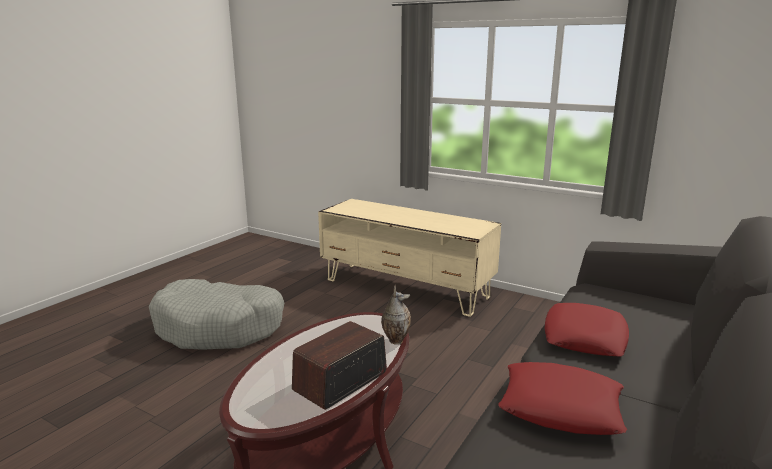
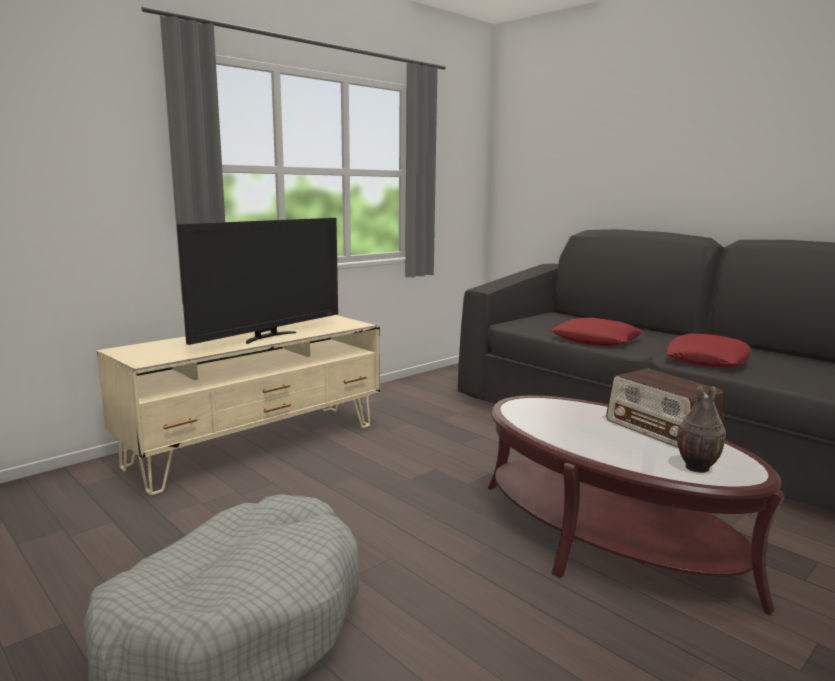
camera: 75 degrees left, 5 degrees down
(395, 340) = (569, 401): vase -> vase (695, 468)
(409, 220) = (268, 337): none -> television

